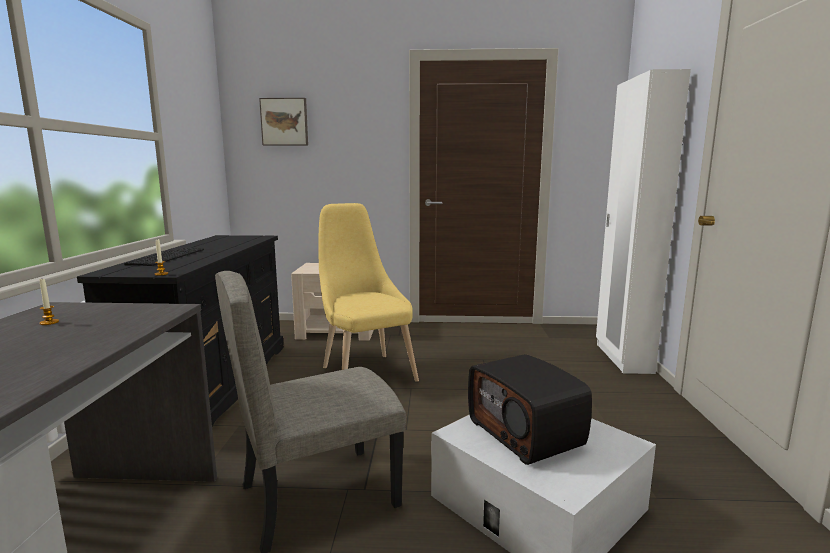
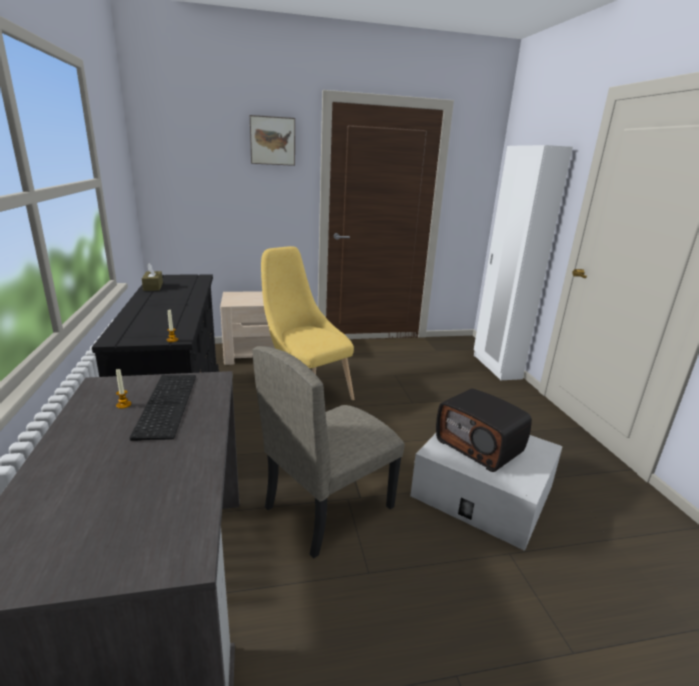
camera: 15 degrees left, 10 degrees up
(166, 256) = (143, 312): keyboard -> keyboard (165, 404)
(205, 242) = (153, 286): none -> brown tissue box
(285, 122) = (198, 154): picture -> picture (272, 141)

